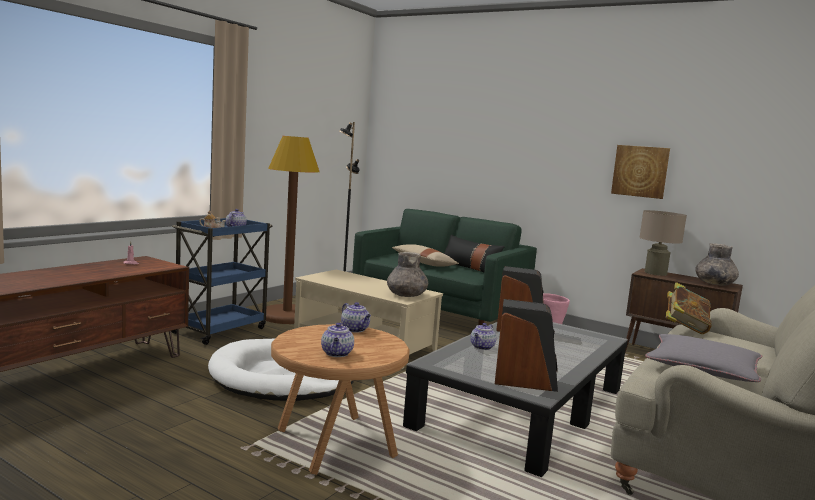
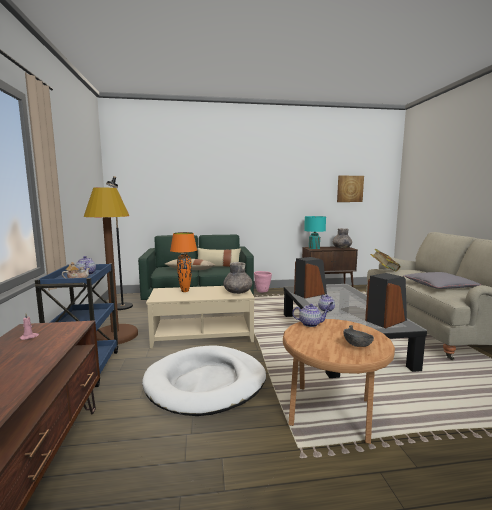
camera: 40 degrees left, 0 degrees up
(337, 354) = (358, 345): teapot -> grey bowl
(355, 279) = (185, 291): none -> orange table lamp
(469, 268) = (218, 266): black pillow -> beige pillow
(640, 171) = (295, 196): picture -> picture (349, 189)
(655, 273) = (314, 248): beige table lamp -> turquoise table lamp

